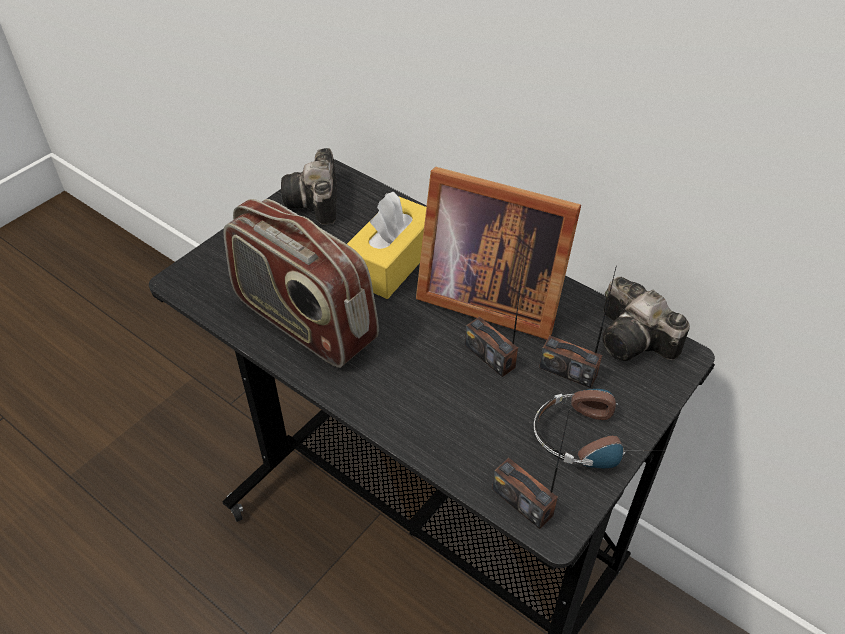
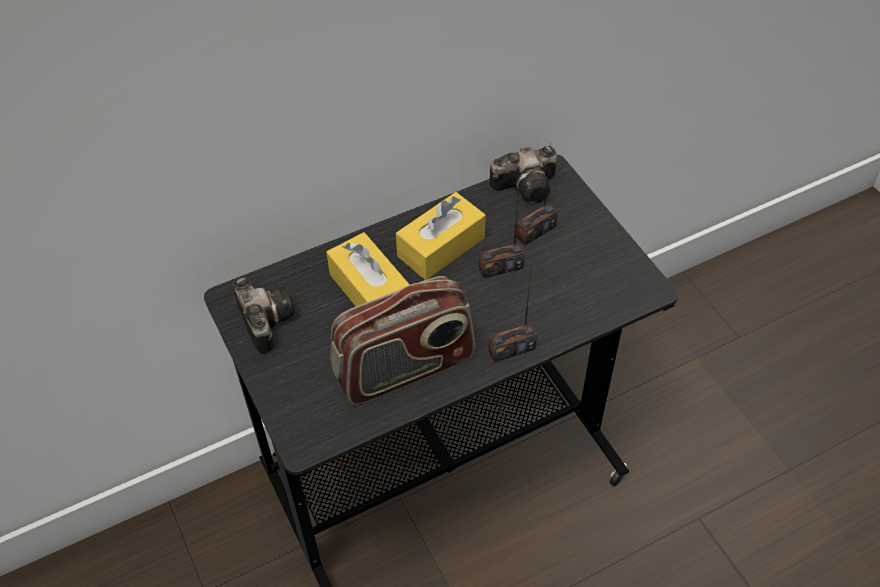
camera: 65 degrees left, 5 degrees up
(316, 203) = (264, 319): camera -> camera turned 135 degrees counterclockwise
(487, 295) = (441, 247): picture frame -> yellow tissue box
(522, 501) = (628, 297): radio -> radio (511, 349)
(595, 437) = (596, 241): headphones -> none

